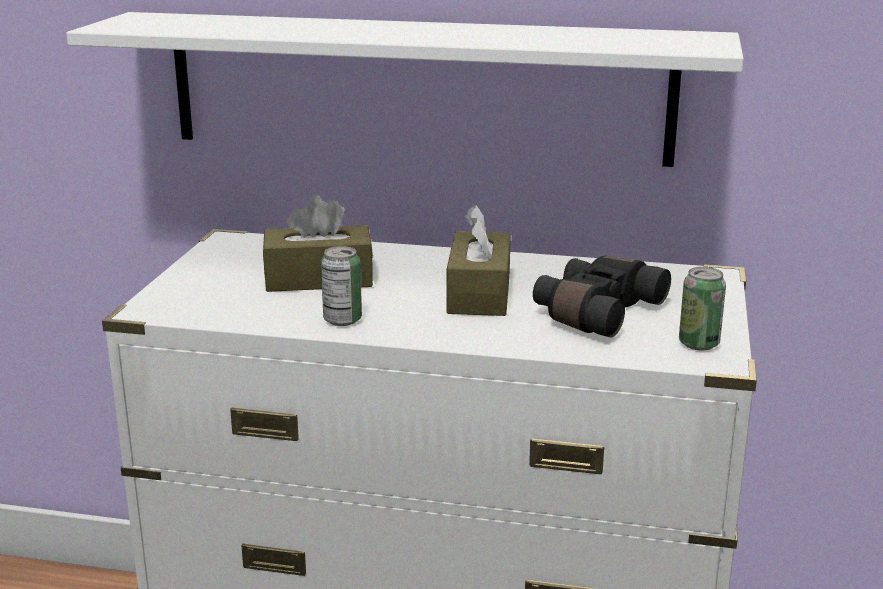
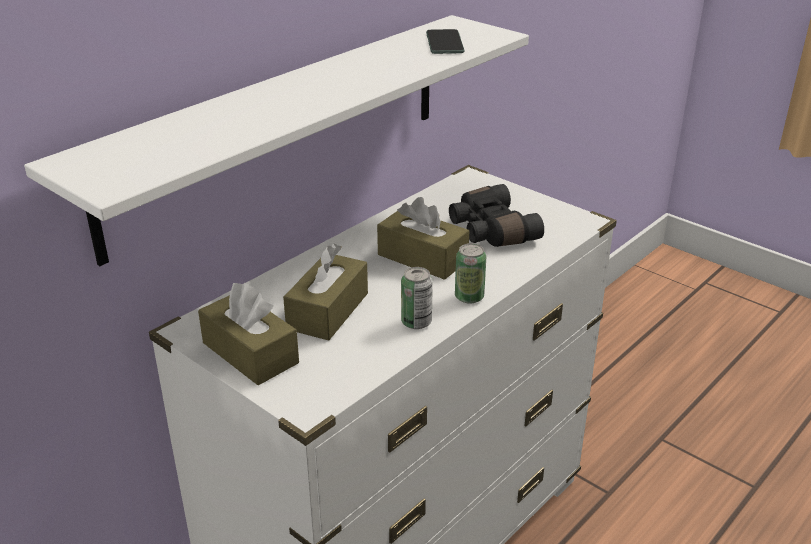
camera: 60 degrees left, 10 degrees up
(215, 268) = (250, 353): none -> brown tissue box
(627, 40) = (444, 43): none -> phone
(698, 344) = (561, 217): can -> can (469, 297)

